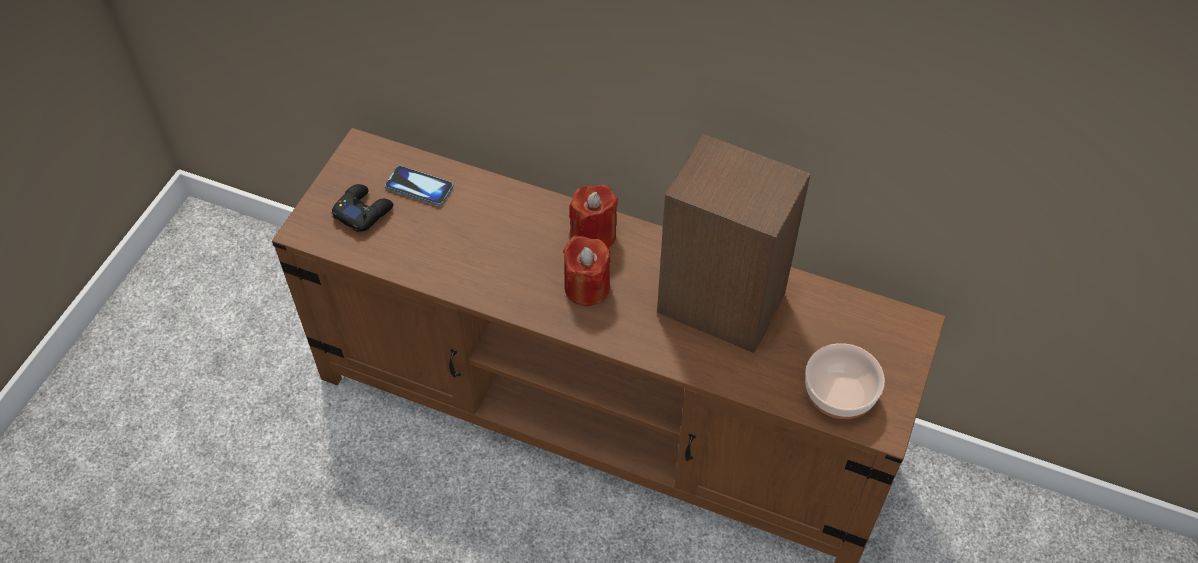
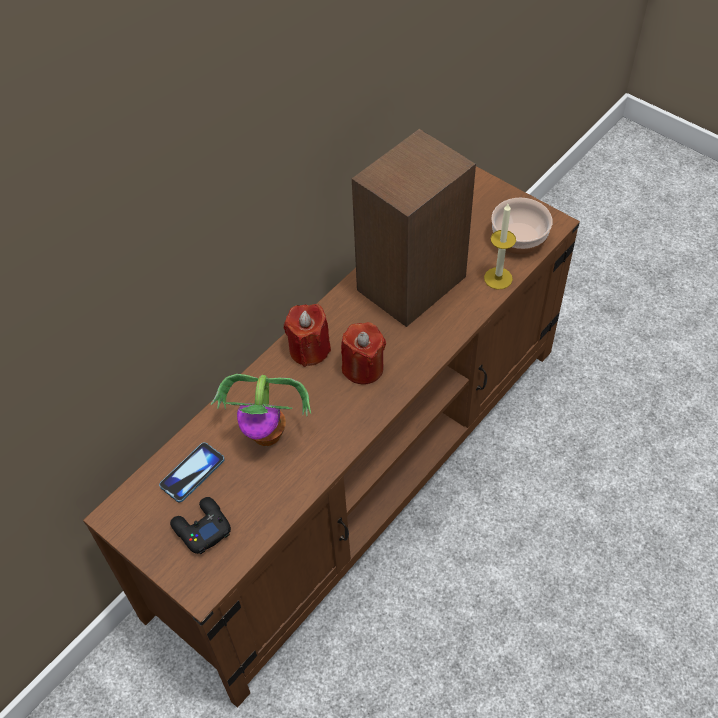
camera: 70 degrees left, 0 degrees up
(480, 230) = (268, 433): none -> potted plant
(765, 386) = (498, 278): none -> candle

